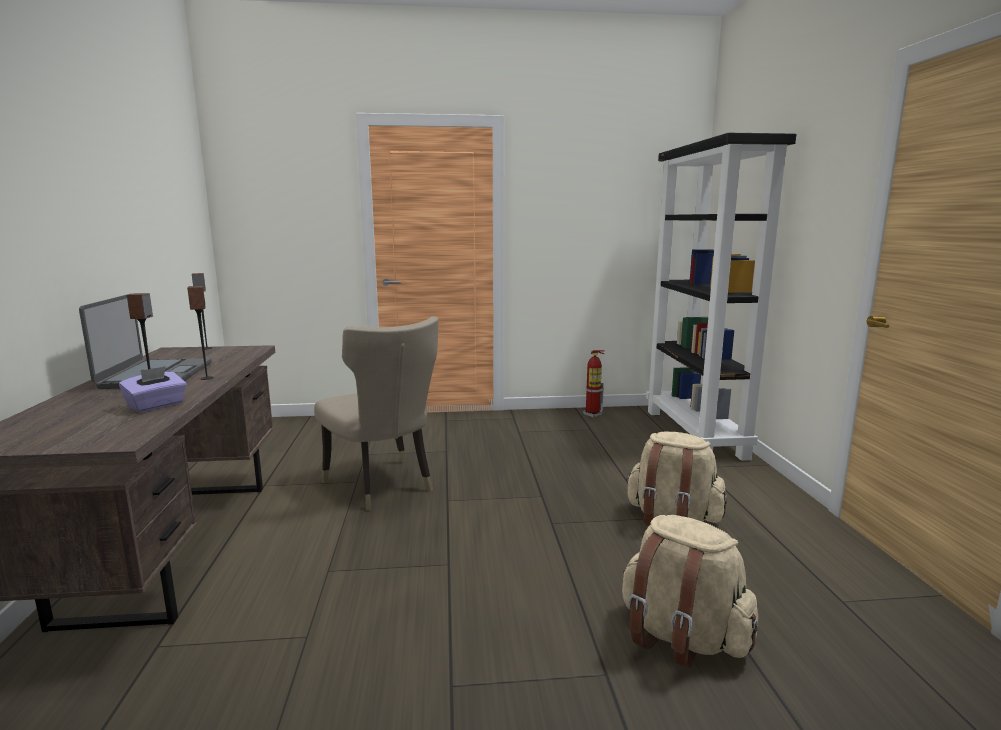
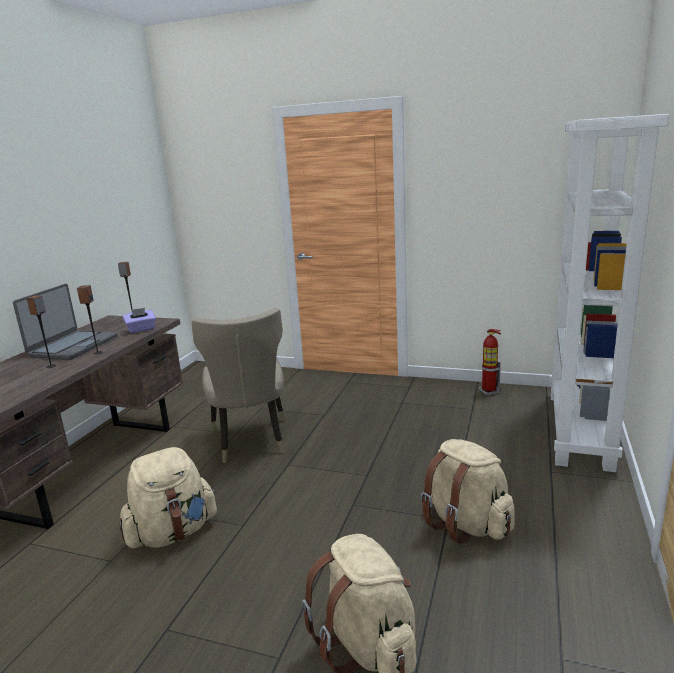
camera: 25 degrees right, 5 degrees up
(157, 405) = (41, 378): purple tissue box -> purple tissue box (141, 329)
(367, 589) = (173, 533): none -> beige backpack
(695, 433) = (580, 429): black bookcase -> white bookcase

